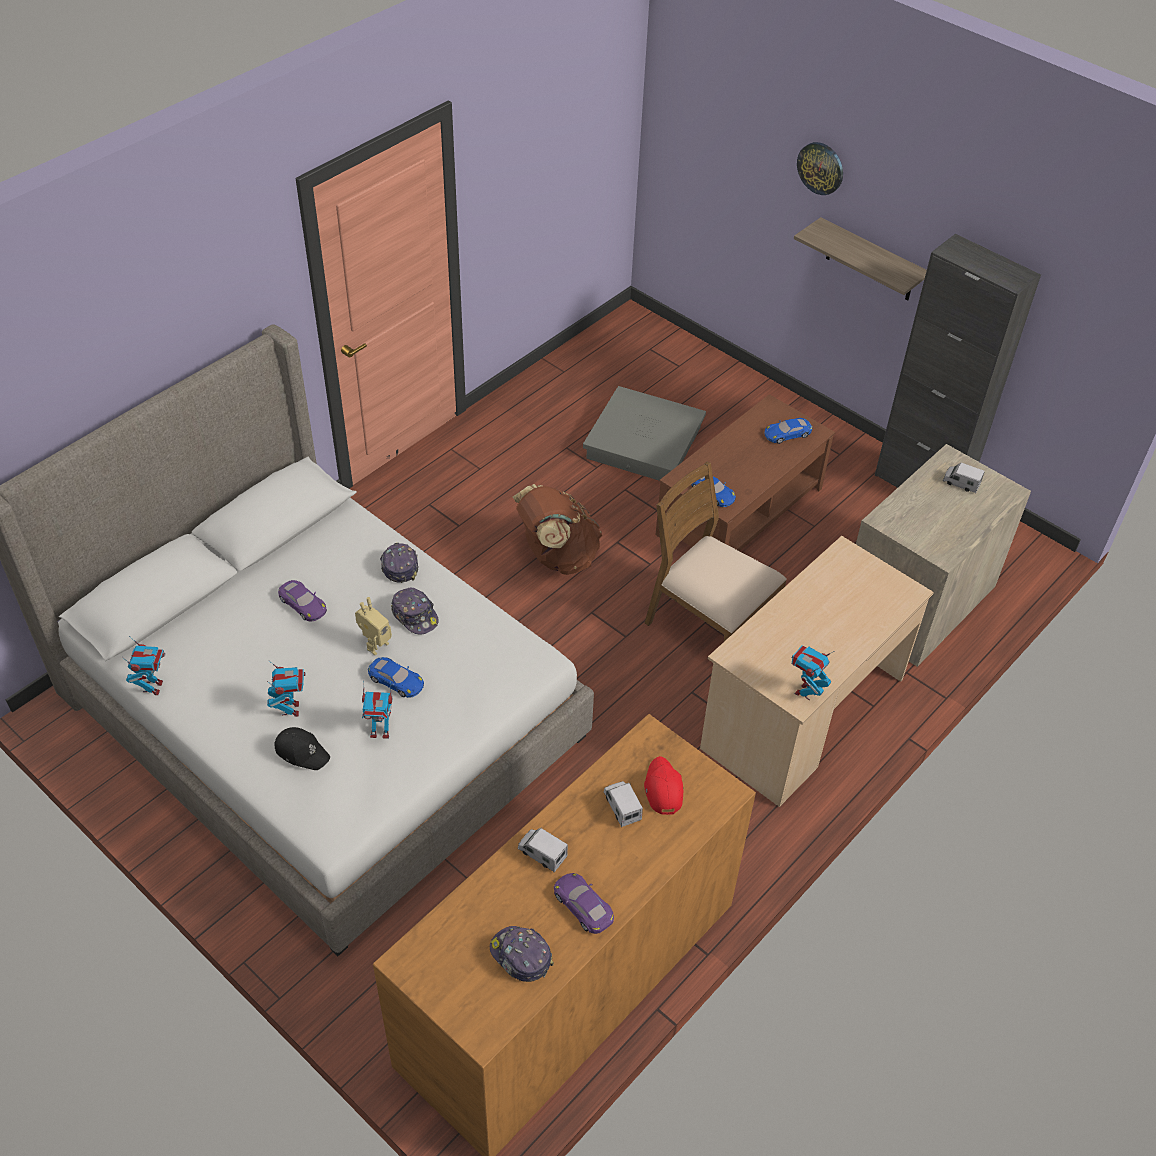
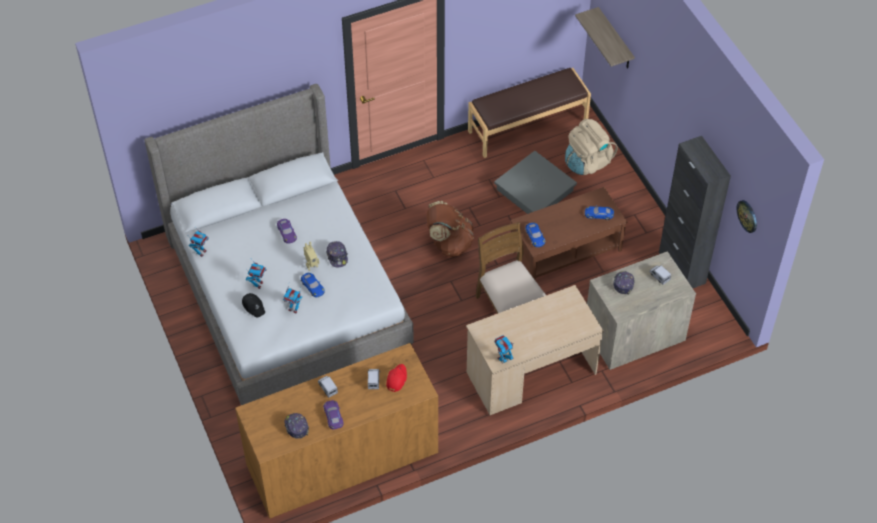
camera: 25 degrees right, 5 degrees up
(399, 566) = (342, 227): cap -> cap (623, 283)
(582, 362) = (527, 126): none -> brown bench
(697, 385) = (587, 162): none -> beige backpack
(821, 168) = (656, 69): wall clock -> wall clock (747, 216)
(870, 261) = (674, 130): shelf -> shelf (615, 40)

